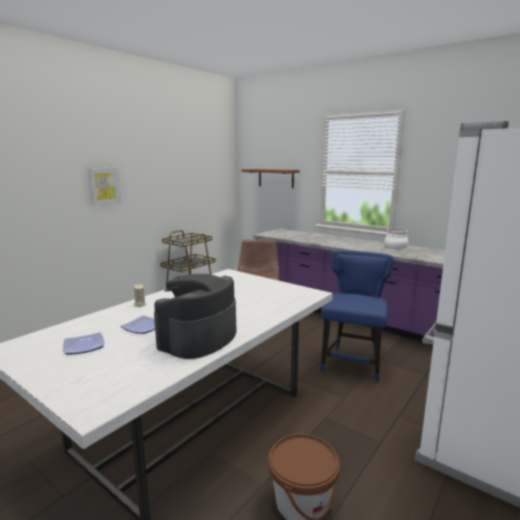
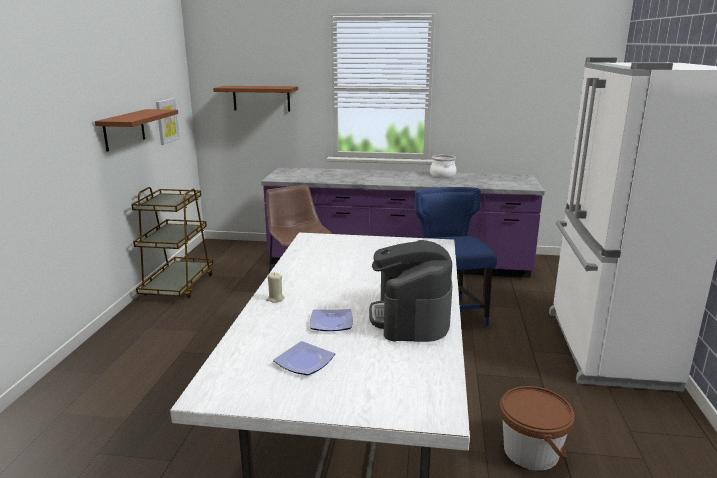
camera: 30 degrees left, 5 degrees up
(104, 186) = (55, 132): picture -> picture (166, 121)
(166, 191) = (124, 129): none -> brown shelf

